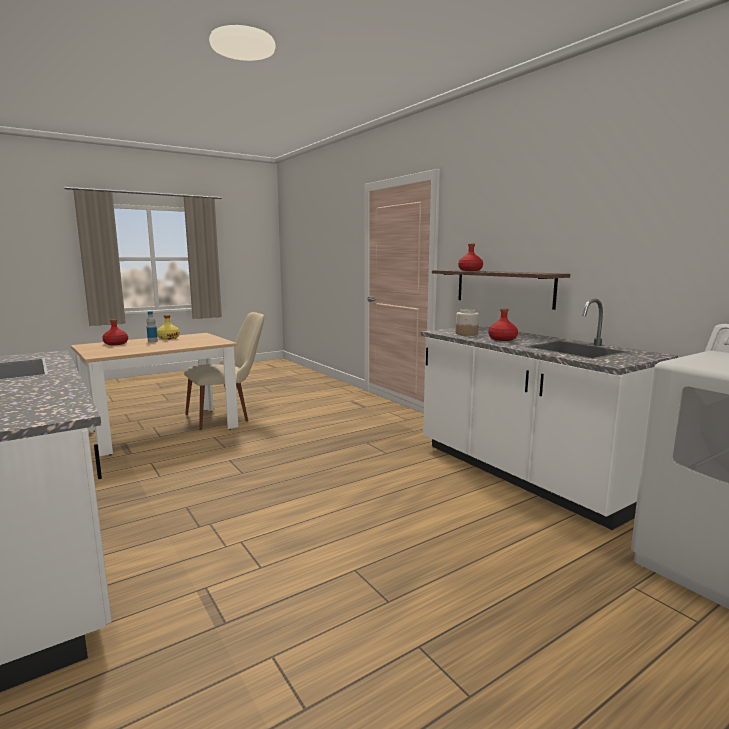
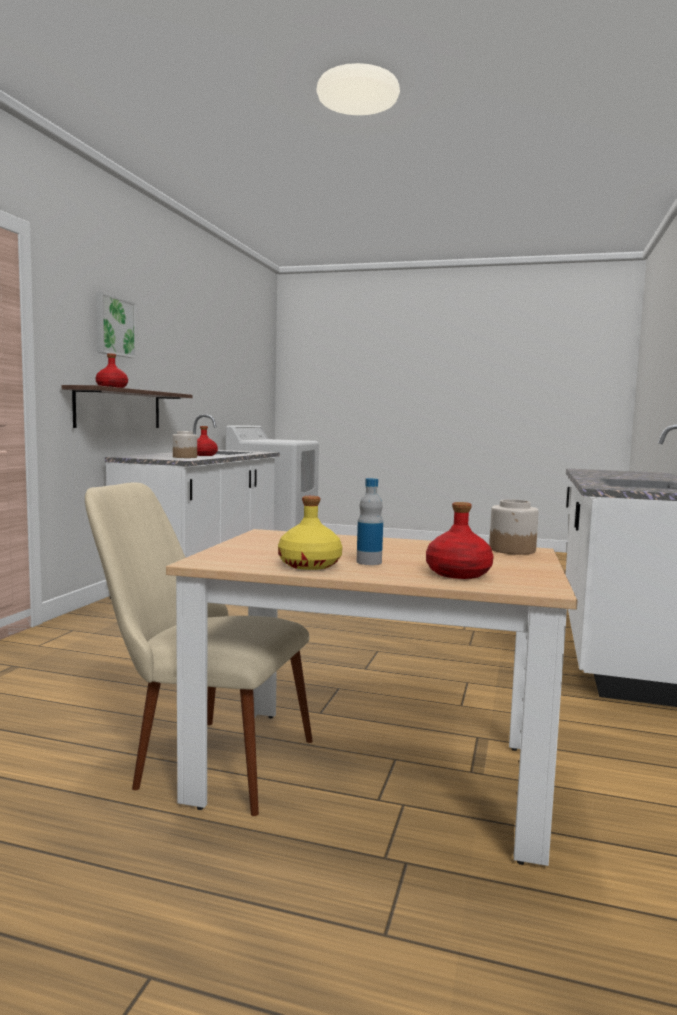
camera: 130 degrees left, 5 degrees down
(104, 354) = (512, 550): none -> jar
(503, 216) = (114, 326): none -> picture

